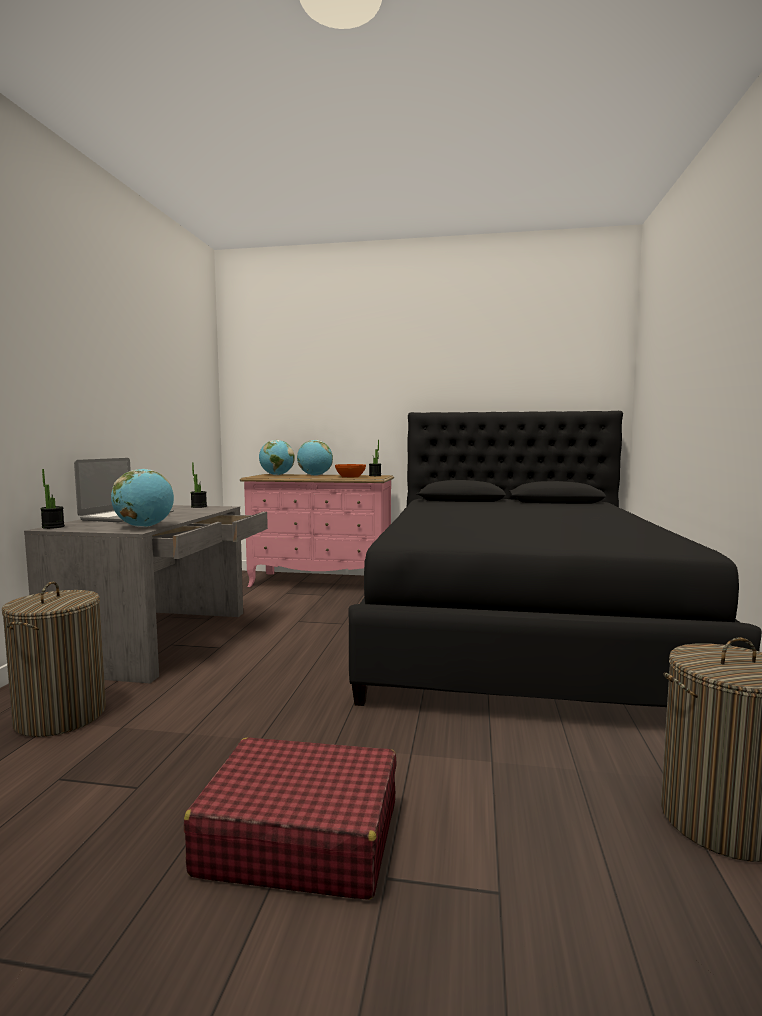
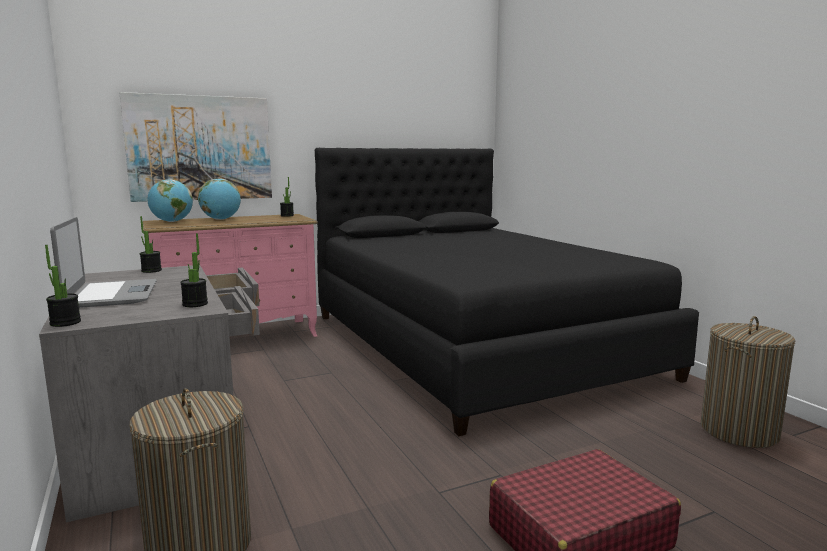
camera: 35 degrees left, 5 degrees up
(144, 527) = (195, 304): globe -> potted plant
(313, 415) = (200, 148): none -> picture
(350, 477) = (270, 219): orange bowl -> none

